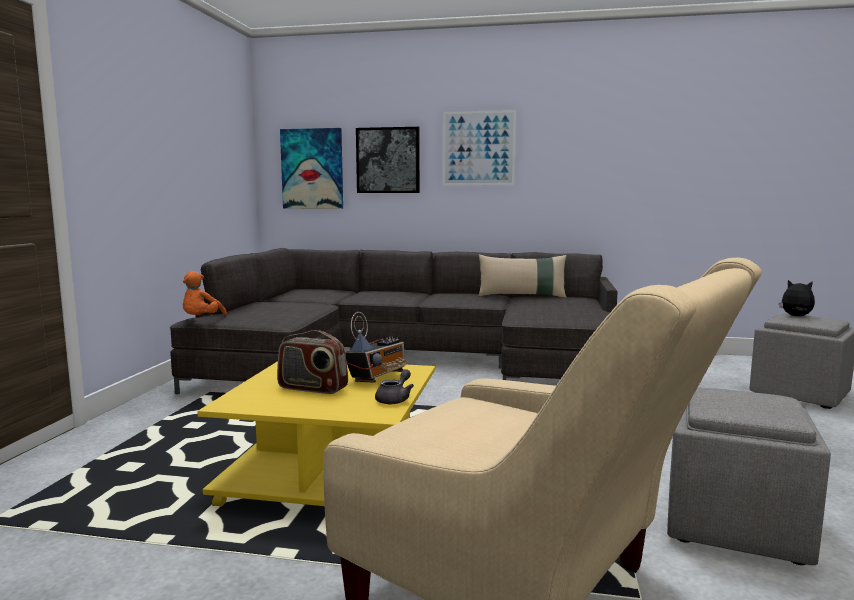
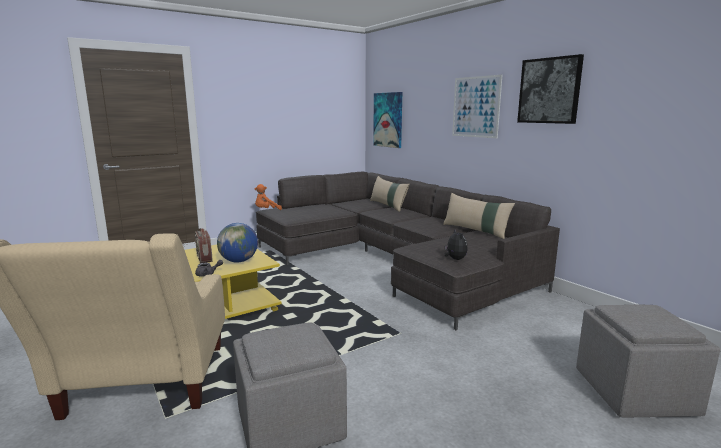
camera: 45 degrees right, 5 degrees up
(354, 291) = (388, 206): none -> beige pillow
(377, 377) = (239, 261): radio -> globe
(388, 160) = (424, 115): picture -> picture (549, 90)
(796, 316) = (647, 311): plush toy -> plush toy (455, 259)

